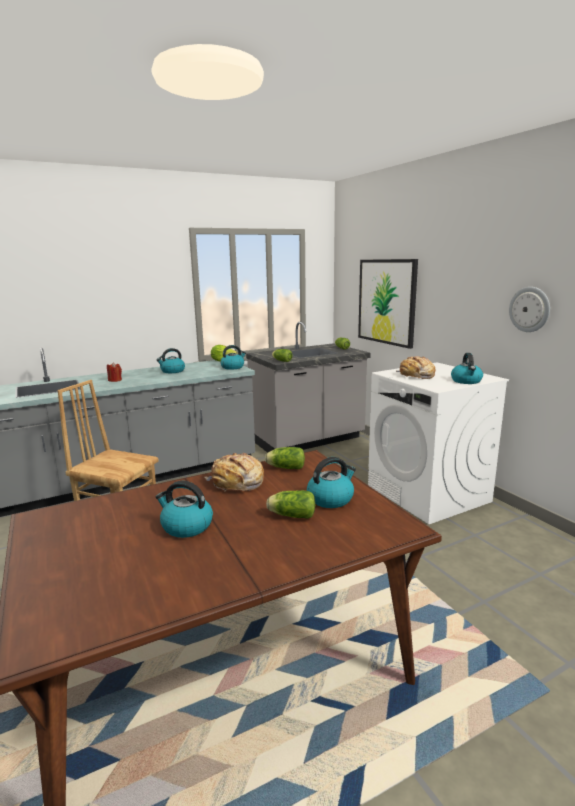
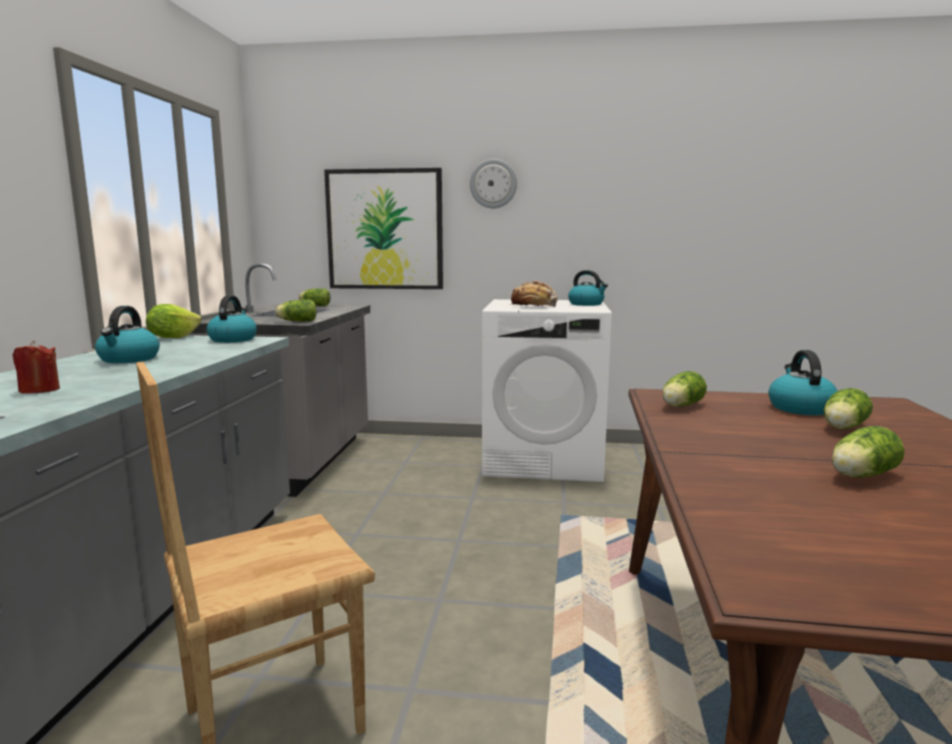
camera: 55 degrees left, 5 degrees down
(186, 526) = (860, 476): kettle -> lettuce
(237, 482) = (711, 431): bread -> none
(529, 309) = (614, 221): wall clock -> wall clock (493, 183)

